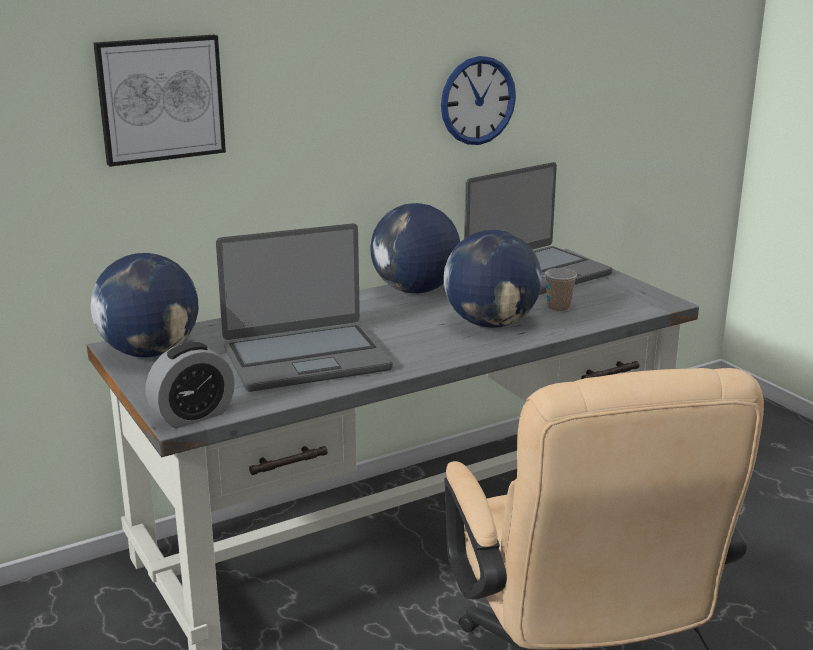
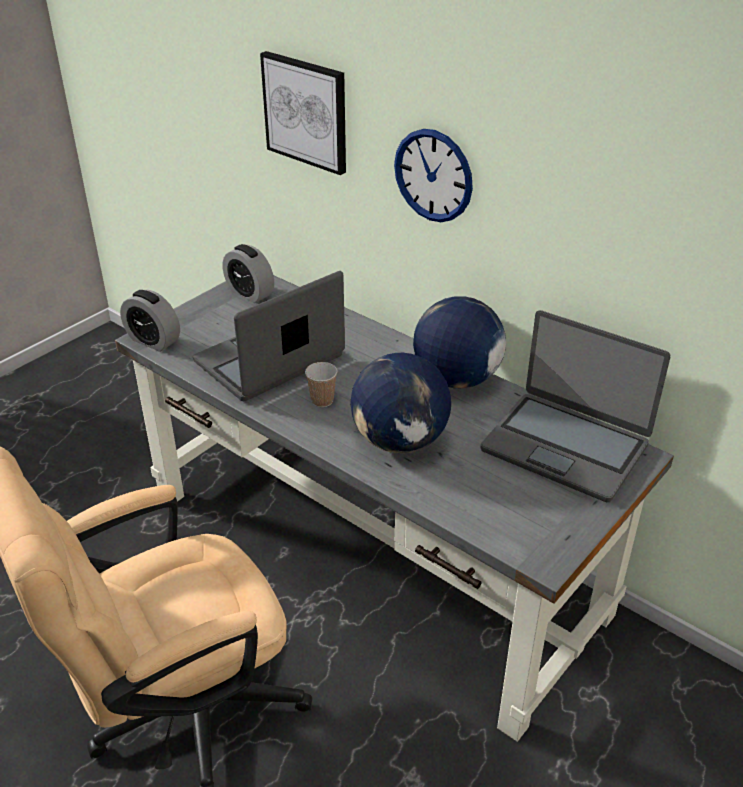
camera: 70 degrees right, 15 degrees up
(150, 352) = (249, 293): globe -> alarm clock
(305, 358) = (270, 360): laptop -> laptop turned 90 degrees clockwise
(478, 100) = (589, 237): wall clock -> wall clock (433, 175)
(558, 308) = (471, 478): cup -> cup (322, 401)

